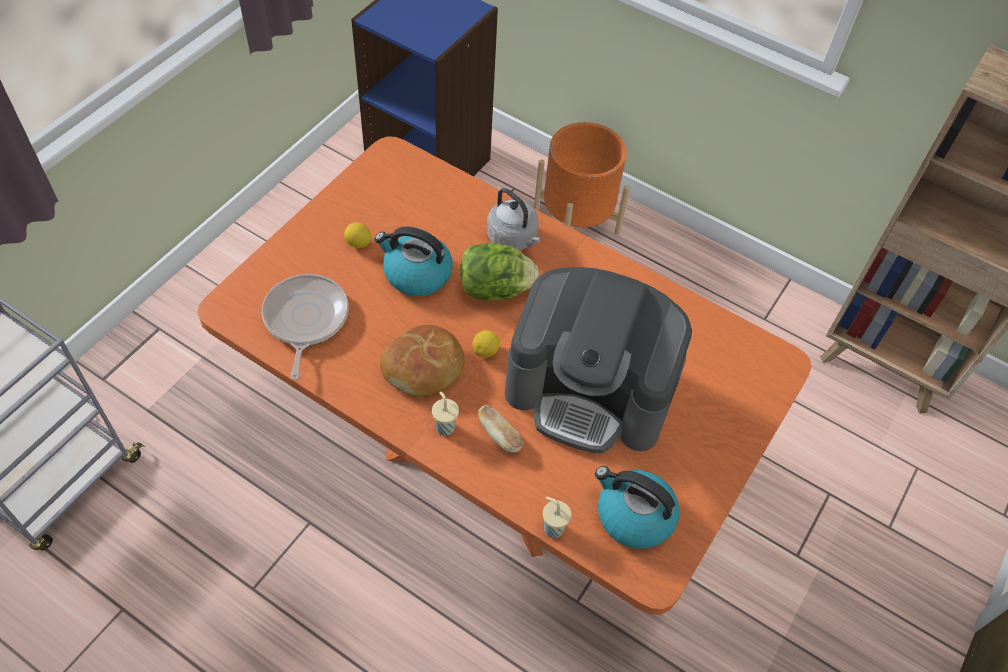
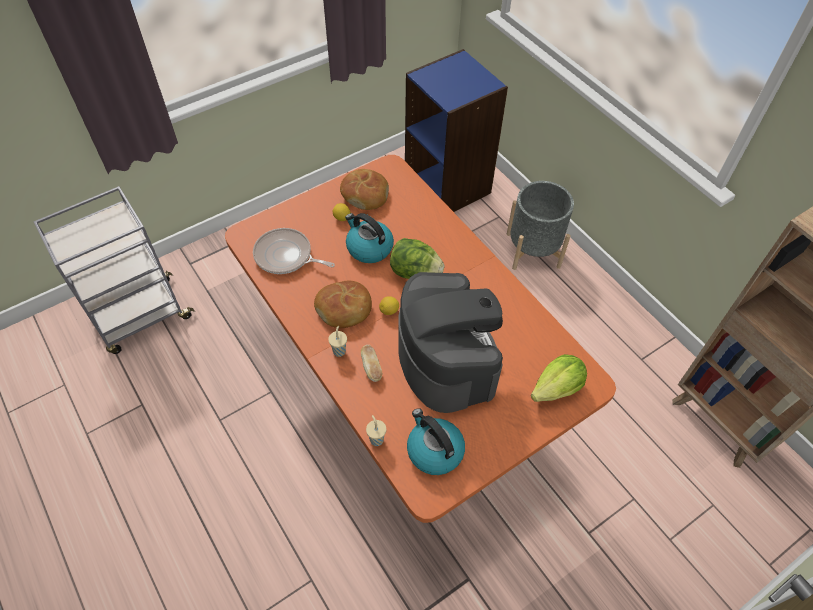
camera: 25 degrees right, 0 degrees up
(305, 320) = (286, 256): frying pan -> frying pan turned 90 degrees counterclockwise
(375, 202) = (365, 194): none -> bread
(514, 239) = (444, 243): grey kettle -> none
(576, 220) = (533, 250): orange planter -> grey planter
(590, 390) = (446, 358): coffee machine -> coffee machine turned 150 degrees counterclockwise
(743, 383) = (557, 388): none -> lettuce

